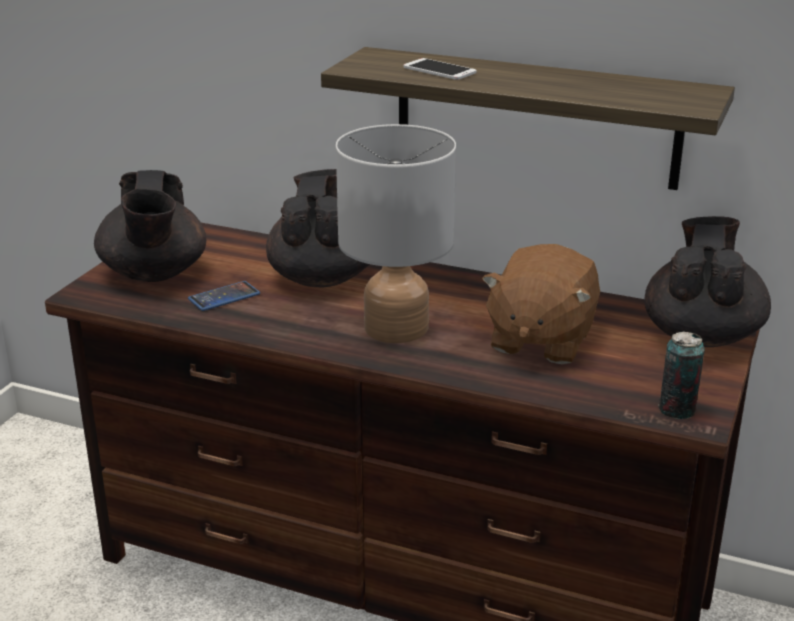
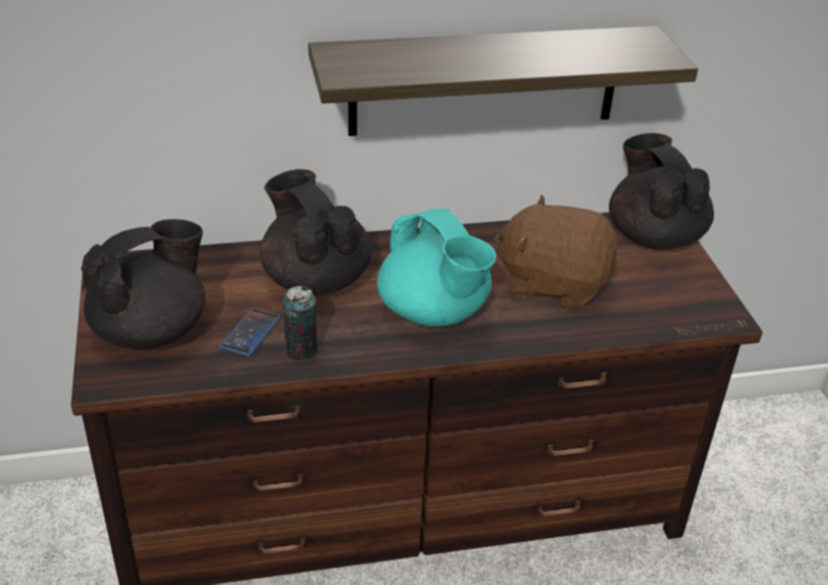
camera: 35 degrees left, 10 degrees up
(154, 274) = (152, 330): black teapot -> black teapot turned 90 degrees counterclockwise
(395, 328) = (434, 312): grey table lamp -> turquoise teapot
(439, 70) = (421, 60): phone -> none
(540, 340) = (553, 283): brown plush toy -> brown plush toy turned 120 degrees clockwise
(677, 410) = (706, 313): can -> can (301, 350)

